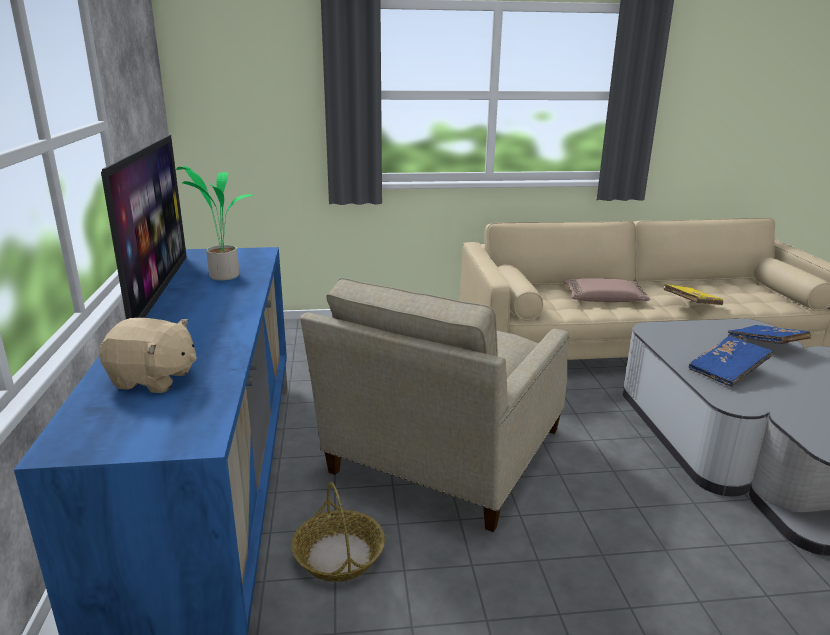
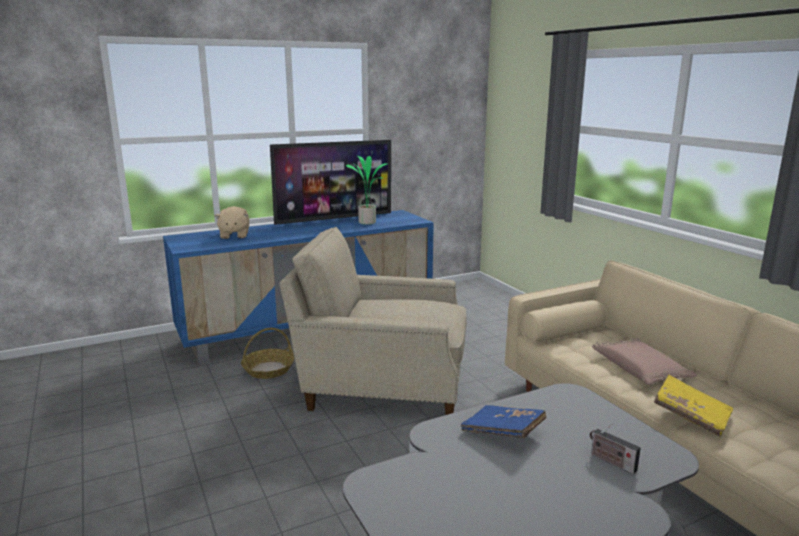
camera: 70 degrees right, 5 degrees down
(766, 345) = (611, 462): blue book -> radio

